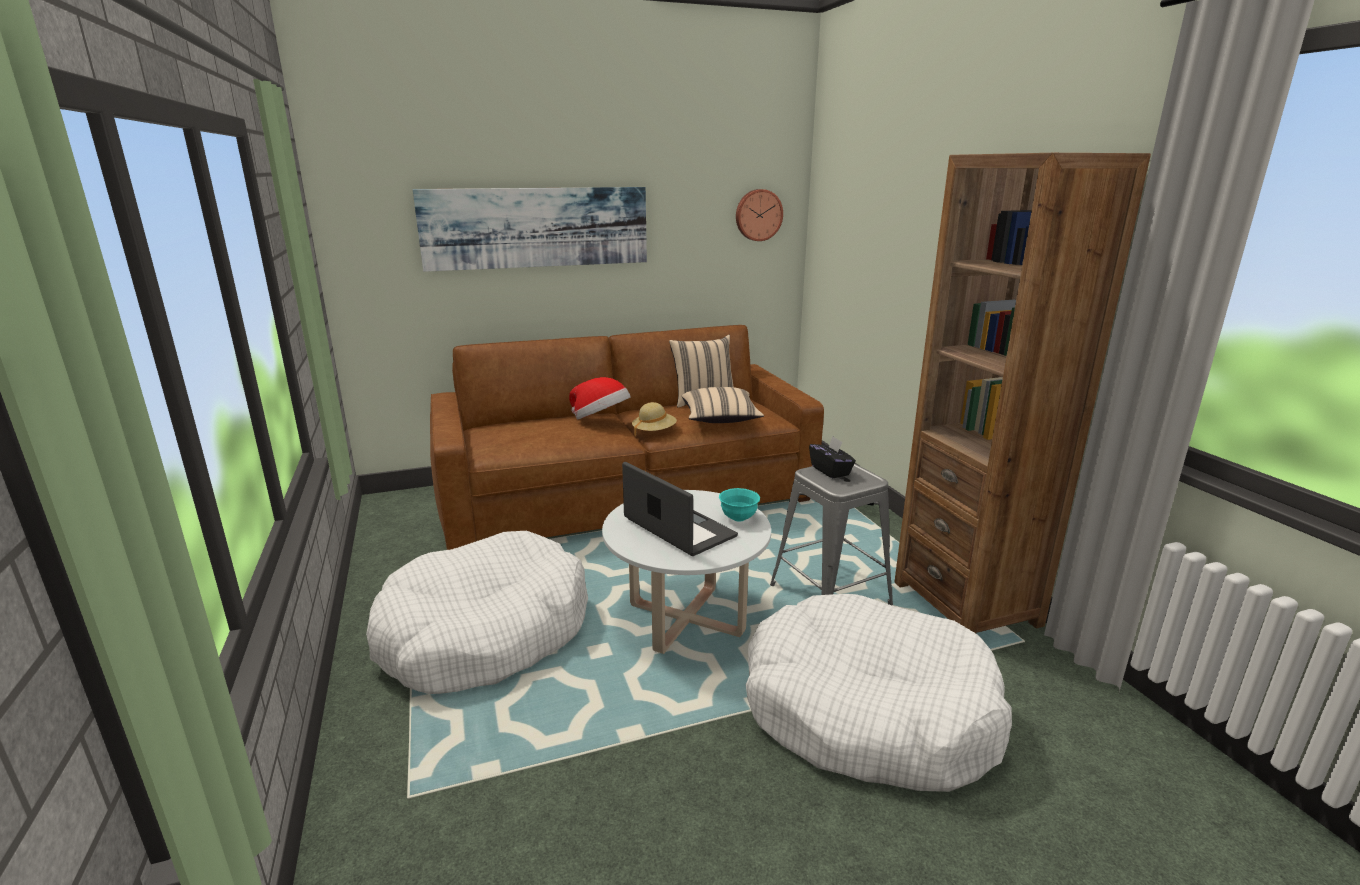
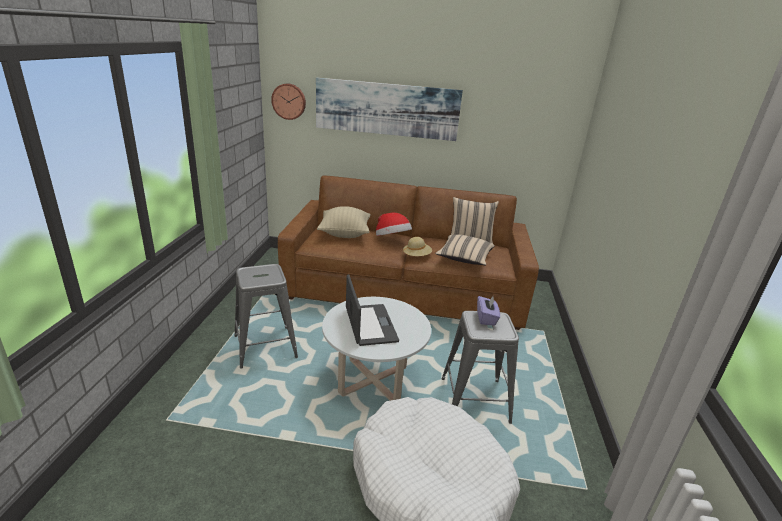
camera: 25 degrees right, 5 degrees up
(484, 633) = (265, 347): white dog bed -> grey stool
(525, 428) = (344, 234): none -> beige pillow
(738, 518) = (412, 330): turquoise bowl -> none
(758, 215) = (546, 119): wall clock -> wall clock (289, 101)
(830, 471) = (486, 318): black tissue box -> purple tissue box
(966, 604) = (567, 444): brown bookcase -> none

